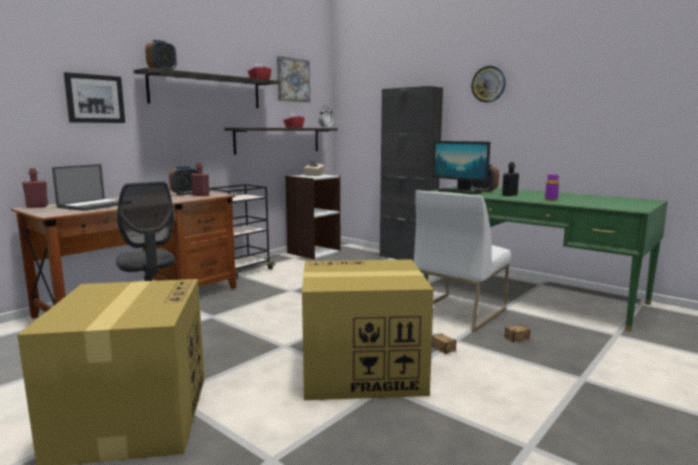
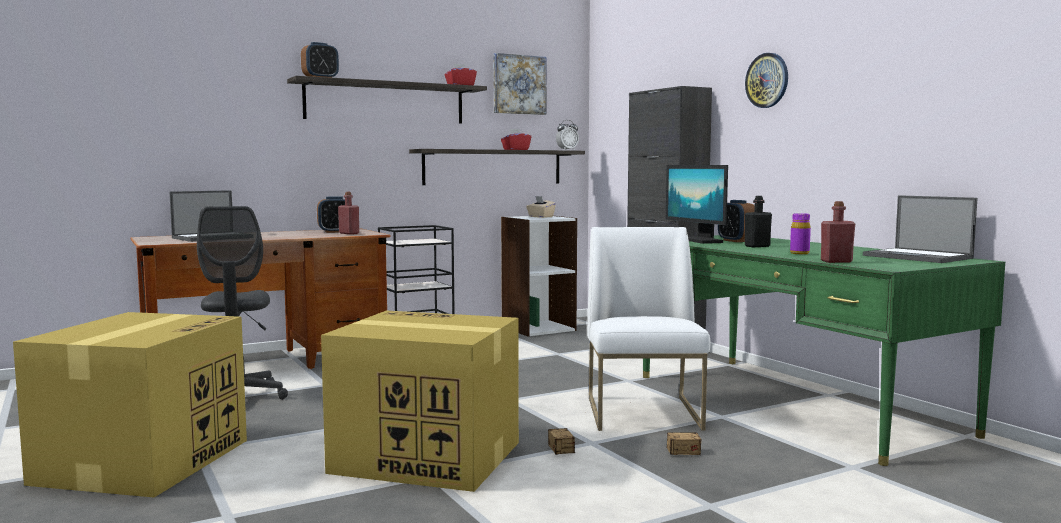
camera: 20 degrees right, 5 degrees down
(37, 206) = (157, 236): red bottle -> red bottle (836, 261)
(95, 99) = (237, 114): picture -> none
(458, 311) = (644, 413): white chair -> white chair turned 120 degrees clockwise
(619, 199) = (918, 257): none -> laptop

